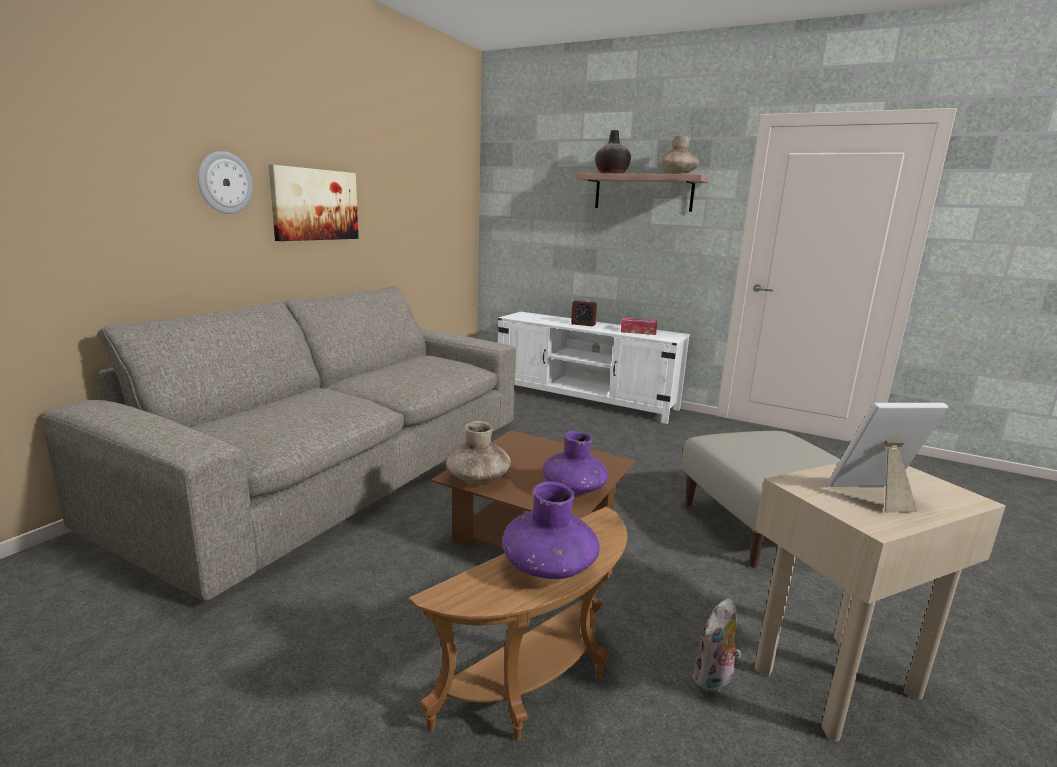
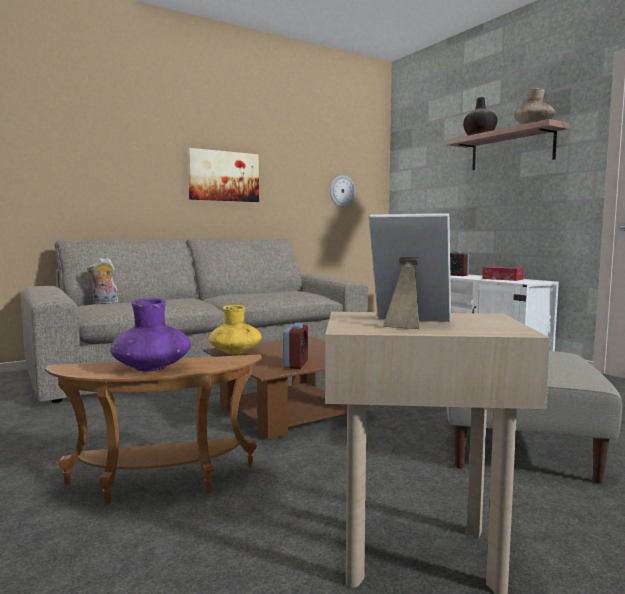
camera: 30 degrees right, 10 degrees down
(225, 183) = (154, 159): wall clock -> wall clock (342, 191)
(478, 478) = (235, 352): brown vase -> yellow vase
(574, 488) = (295, 364): purple vase -> alarm clock
(714, 681) = (297, 519): plush toy -> plush toy (104, 303)

